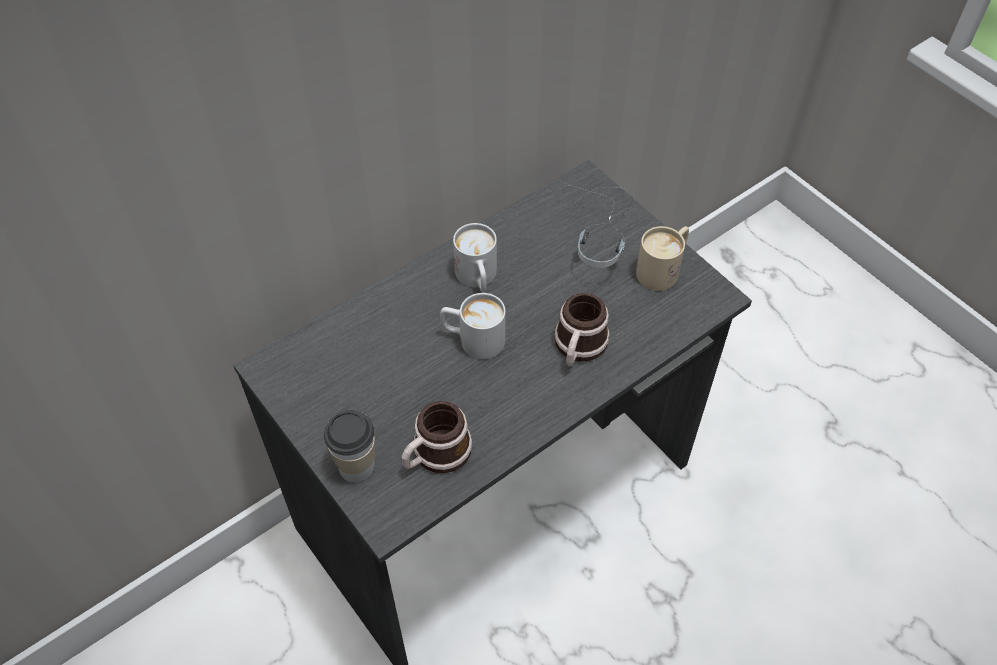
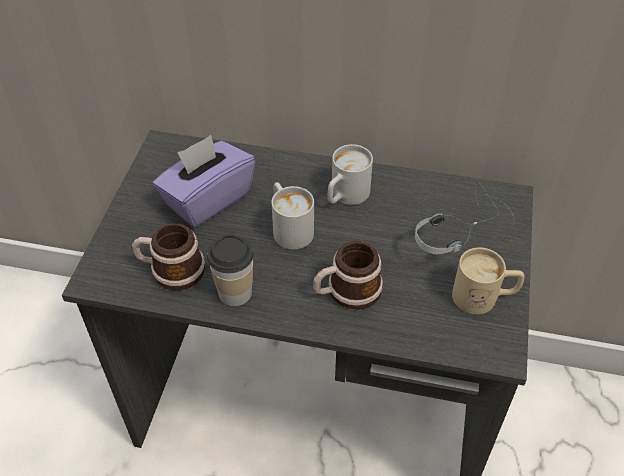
camera: 50 degrees right, 5 degrees down
(356, 466) = (124, 236): cup -> cup (235, 293)
(378, 376) = (207, 199): none -> purple tissue box

